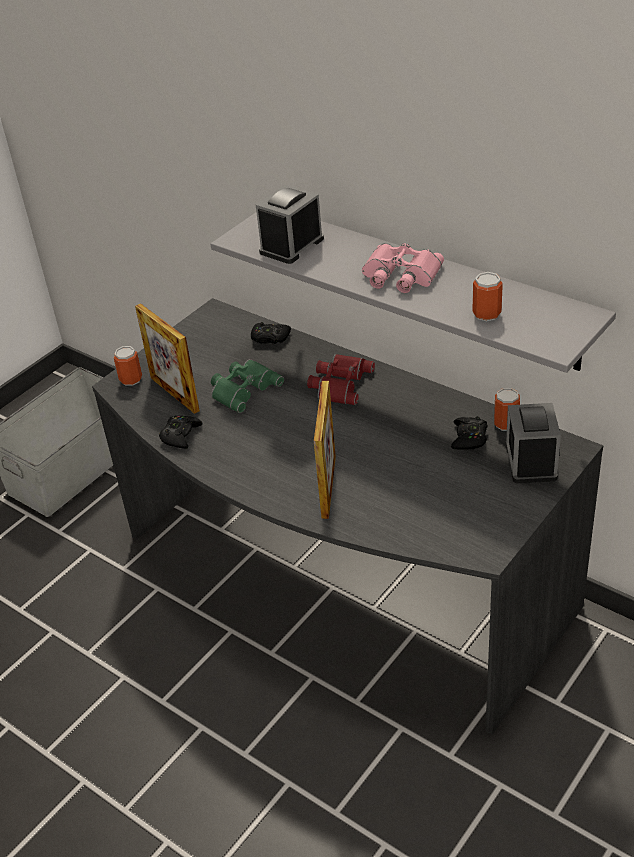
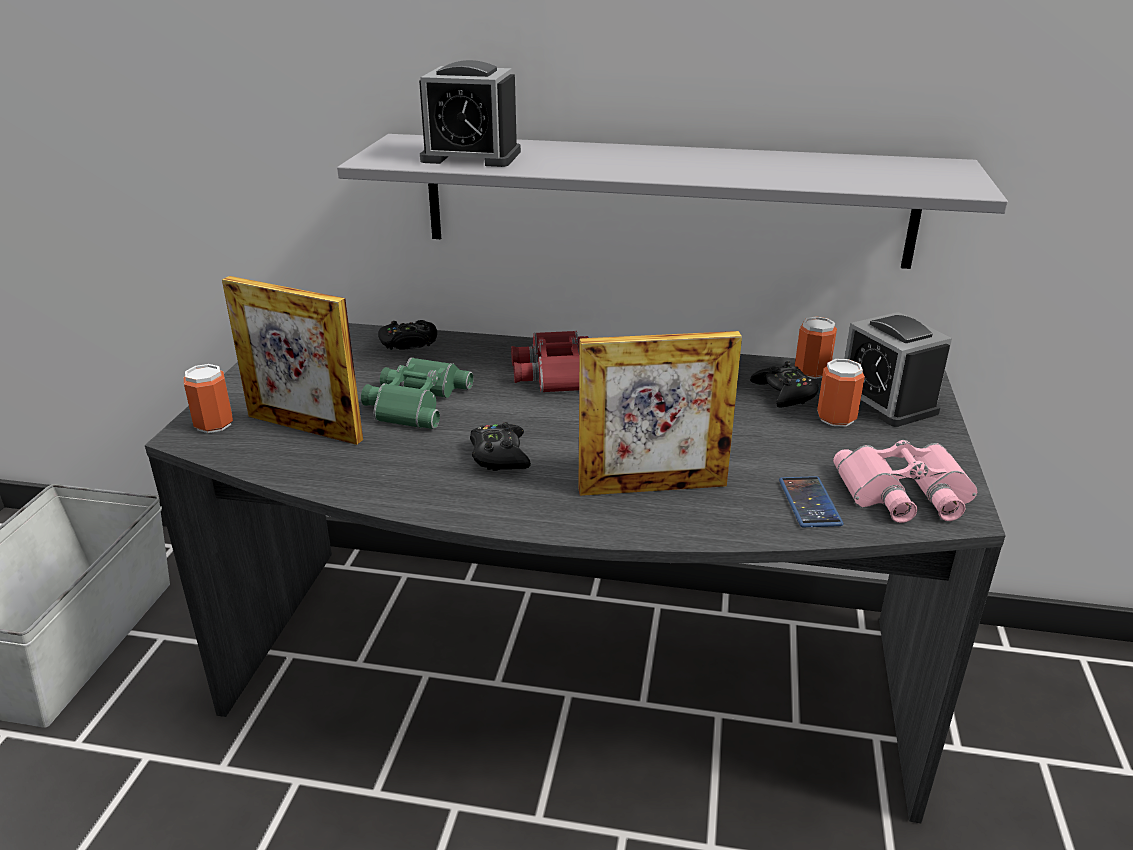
camera: 30 degrees left, 10 degrees down
(180, 436) = (354, 476): black game controller -> black game controller (499, 455)
(291, 245) = (471, 156): alarm clock -> alarm clock turned 90 degrees counterclockwise
(328, 486) = (652, 487): picture frame -> picture frame turned 105 degrees clockwise
(399, 275) = (663, 162): pink binoculars -> pink binoculars (905, 494)
(406, 521) = (809, 503): none -> phone
(486, 314) = (831, 176): can -> can (836, 418)

